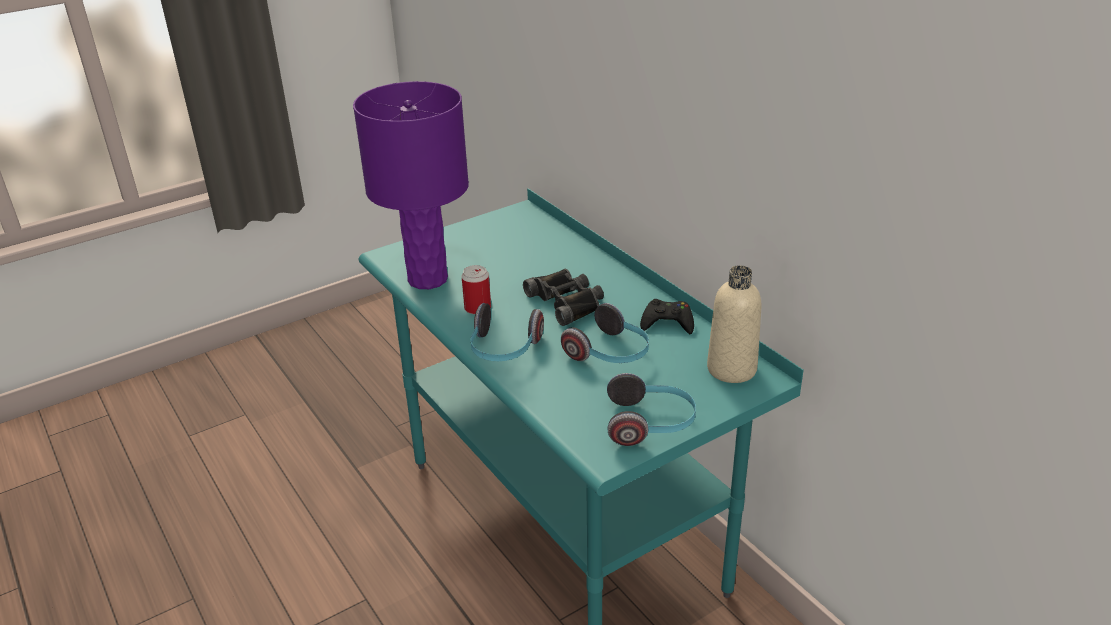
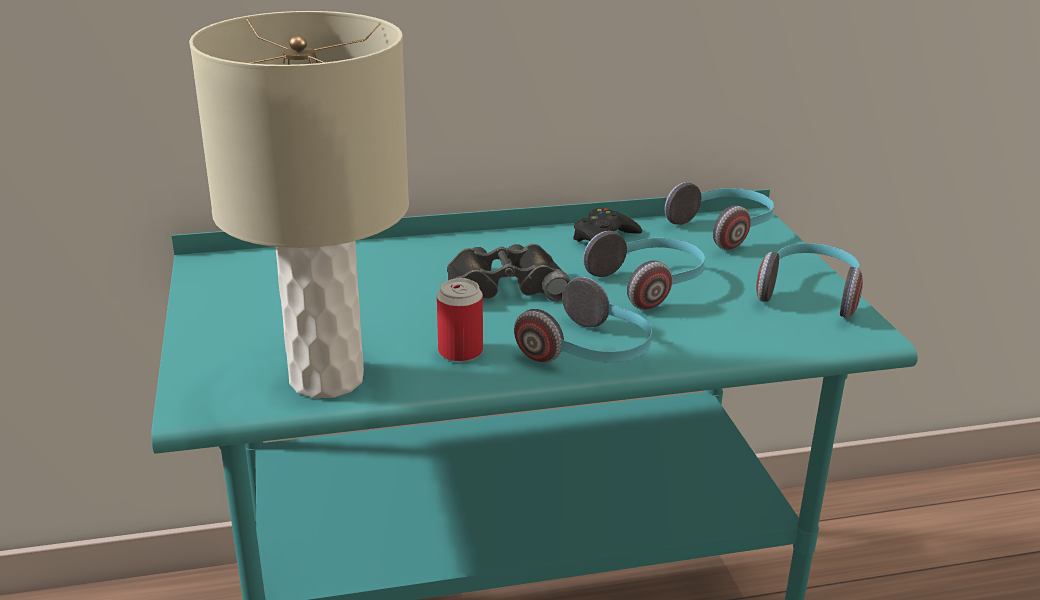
camera: 70 degrees left, 5 degrees down
(428, 279) = (327, 378): purple table lamp -> beige table lamp
(731, 369) = (724, 229): beige bottle -> headphones

